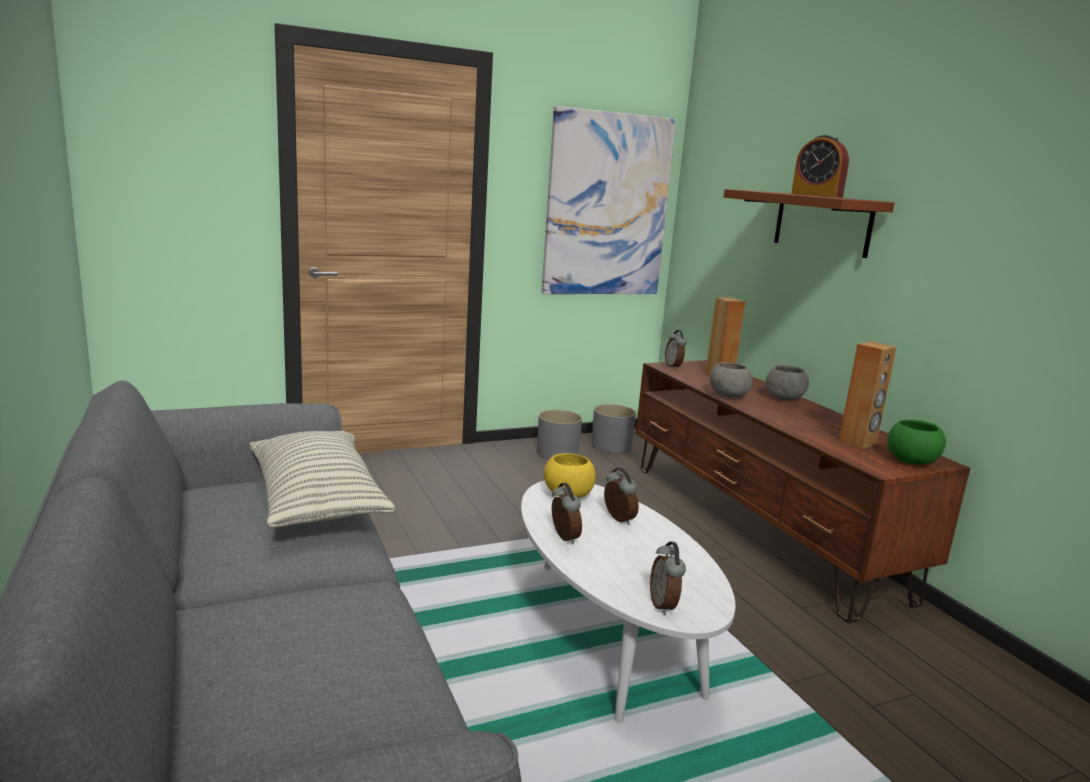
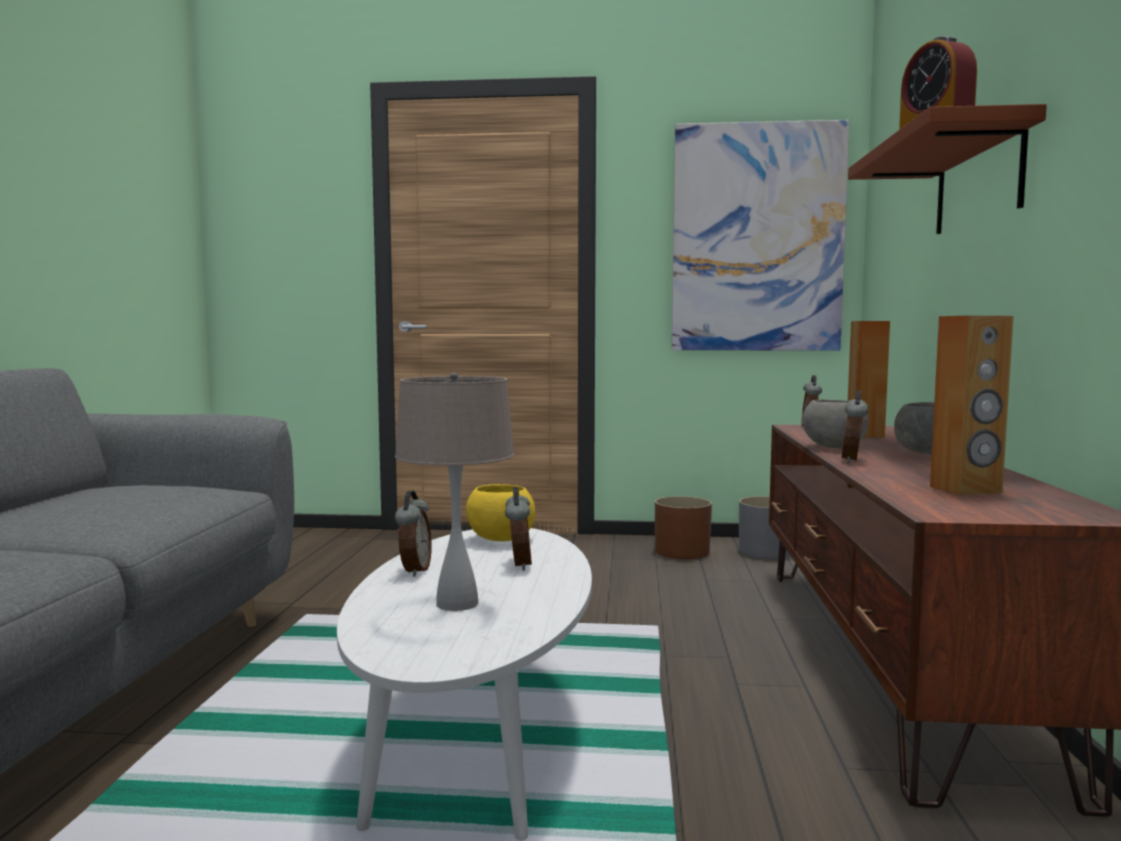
camera: 30 degrees right, 10 degrees down
(317, 501) = (172, 497): pillow -> none
(557, 453) = (682, 551): grey planter -> brown planter
(637, 563) = (457, 603): none -> beige table lamp
(664, 605) = (404, 645): alarm clock -> alarm clock (853, 460)
(912, 462) = (1034, 512): green bowl -> none

